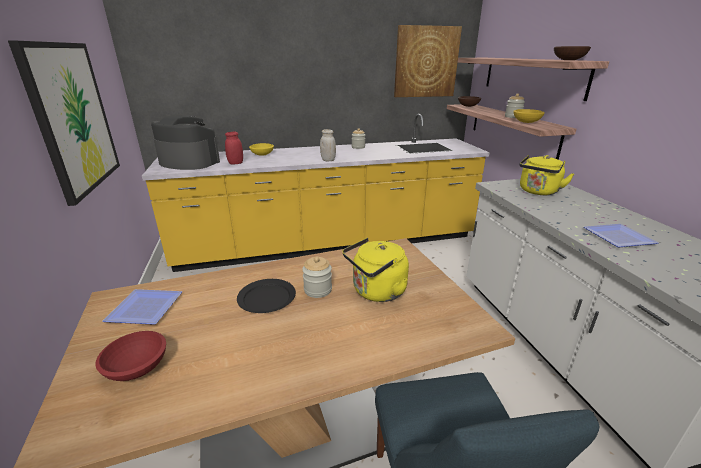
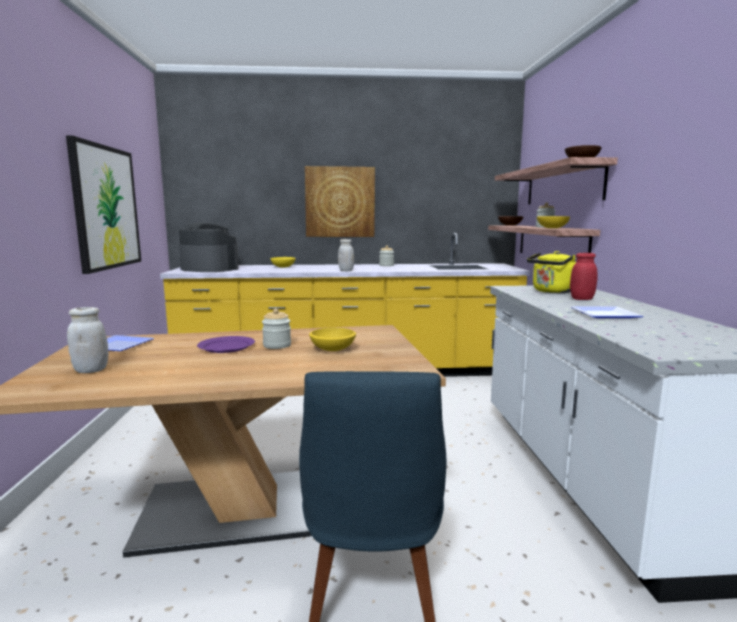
camera: 10 degrees right, 15 degrees down
(137, 368) = (91, 370): red bowl -> white jar
(235, 163) = (252, 270): red jar -> red jar (582, 299)
(267, 297) = (227, 346): black plate -> purple plate
(376, 292) = (332, 349): yellow kettle -> yellow bowl
(426, 62) = (463, 182): picture -> picture (340, 202)

